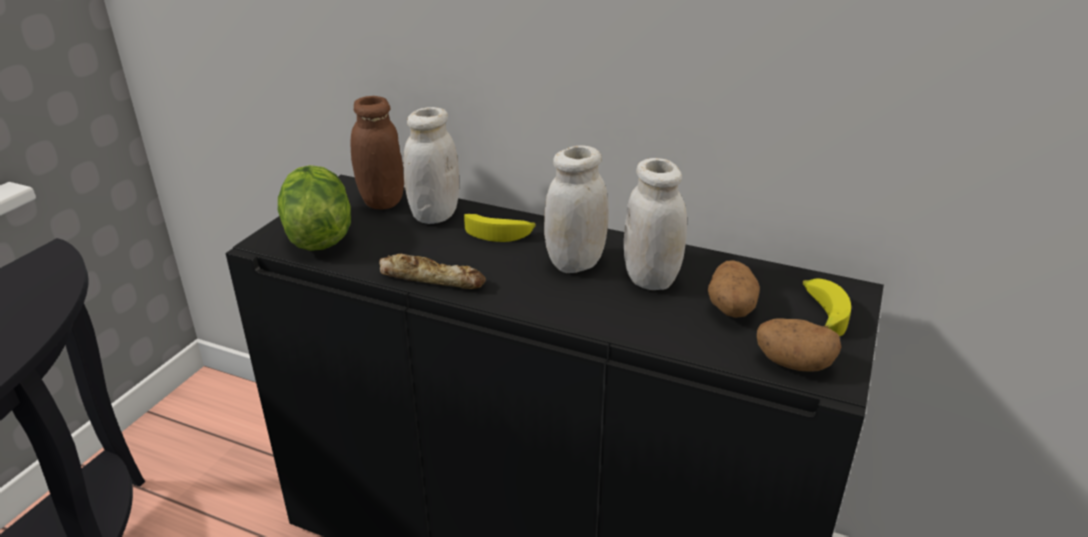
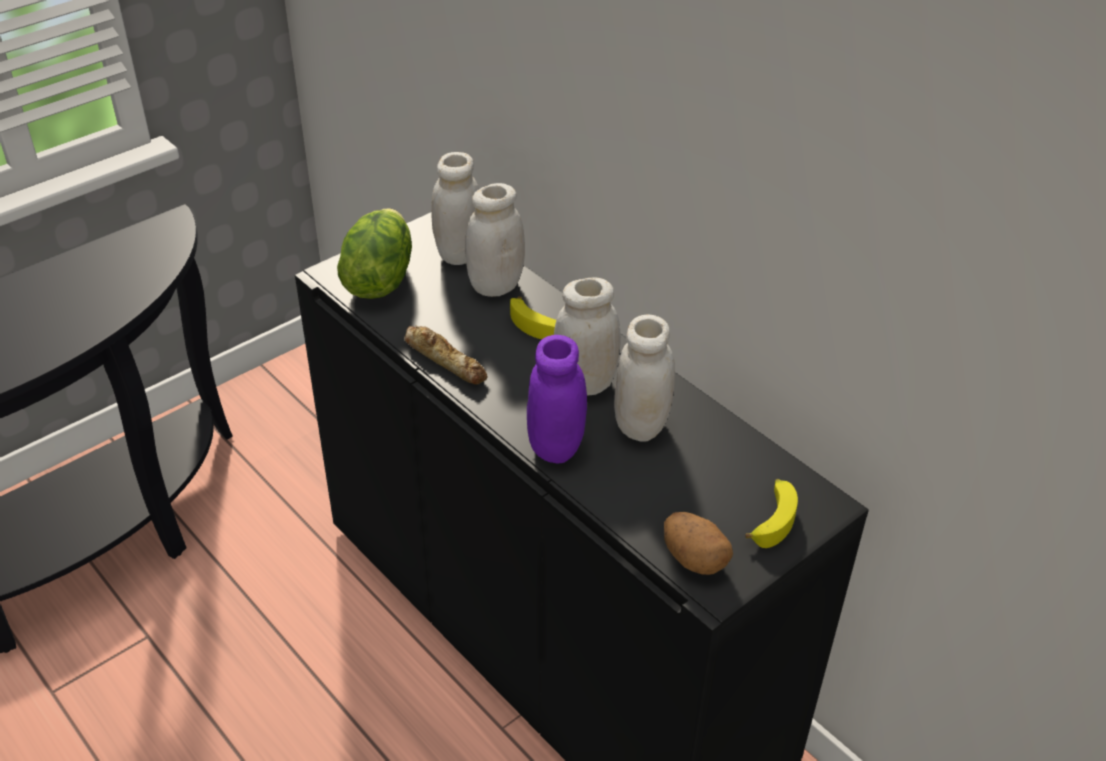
camera: 25 degrees right, 10 degrees up
(382, 201) = (458, 253): brown jar -> white jar
(592, 315) = (556, 446): none -> purple jar
(731, 309) = (688, 484): potato -> none

